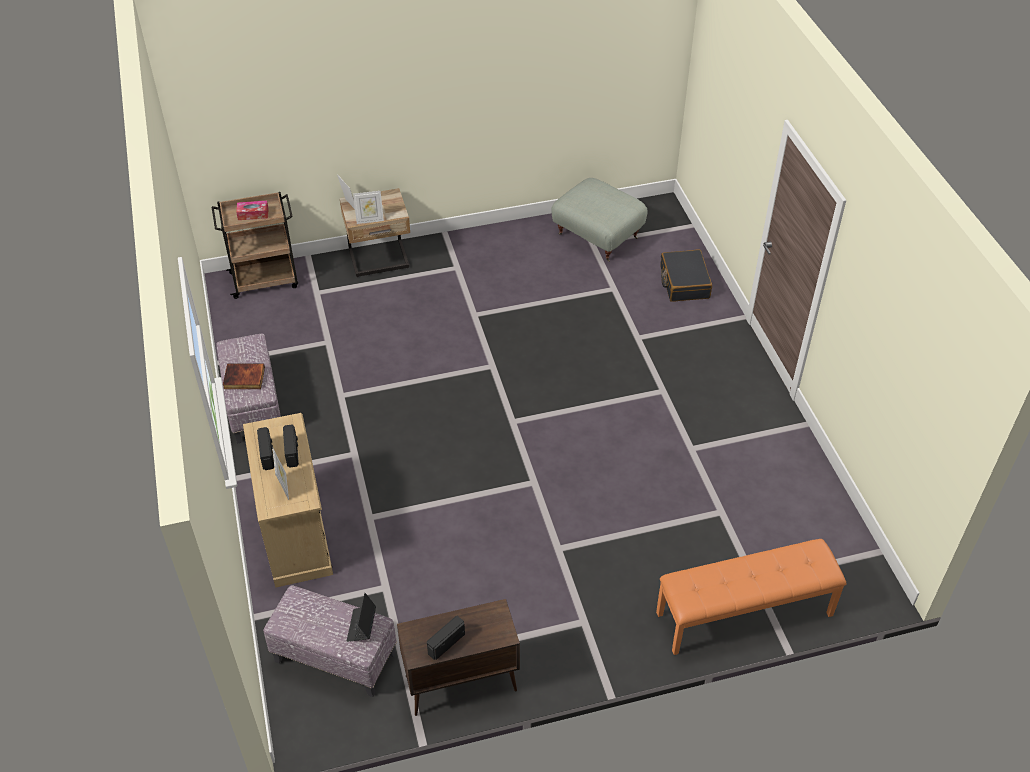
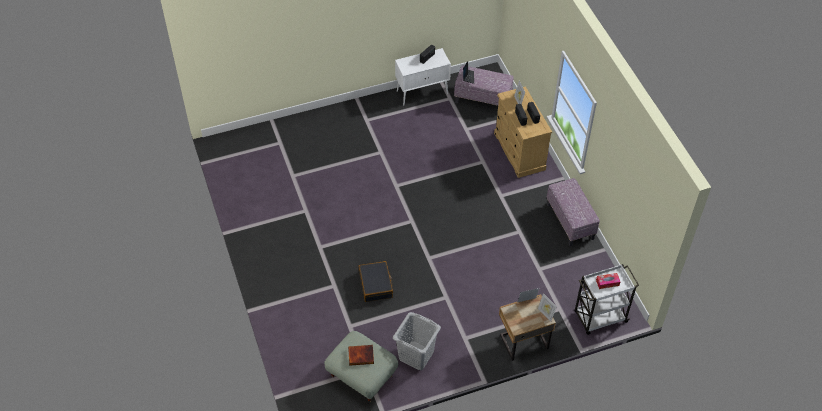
camera: 175 degrees right, 5 degrees up
(244, 379) = (571, 194): book -> book (361, 355)
(265, 280) = (599, 317): brown cart -> white cart
(460, 684) = (422, 92): brown cabinet -> white cabinet
(525, 253) = (416, 355): none -> grey laundry basket
(684, 282) = (298, 335): black suitcase -> black suitcase (376, 285)
(744, 615) = (287, 127): orange bench -> none

